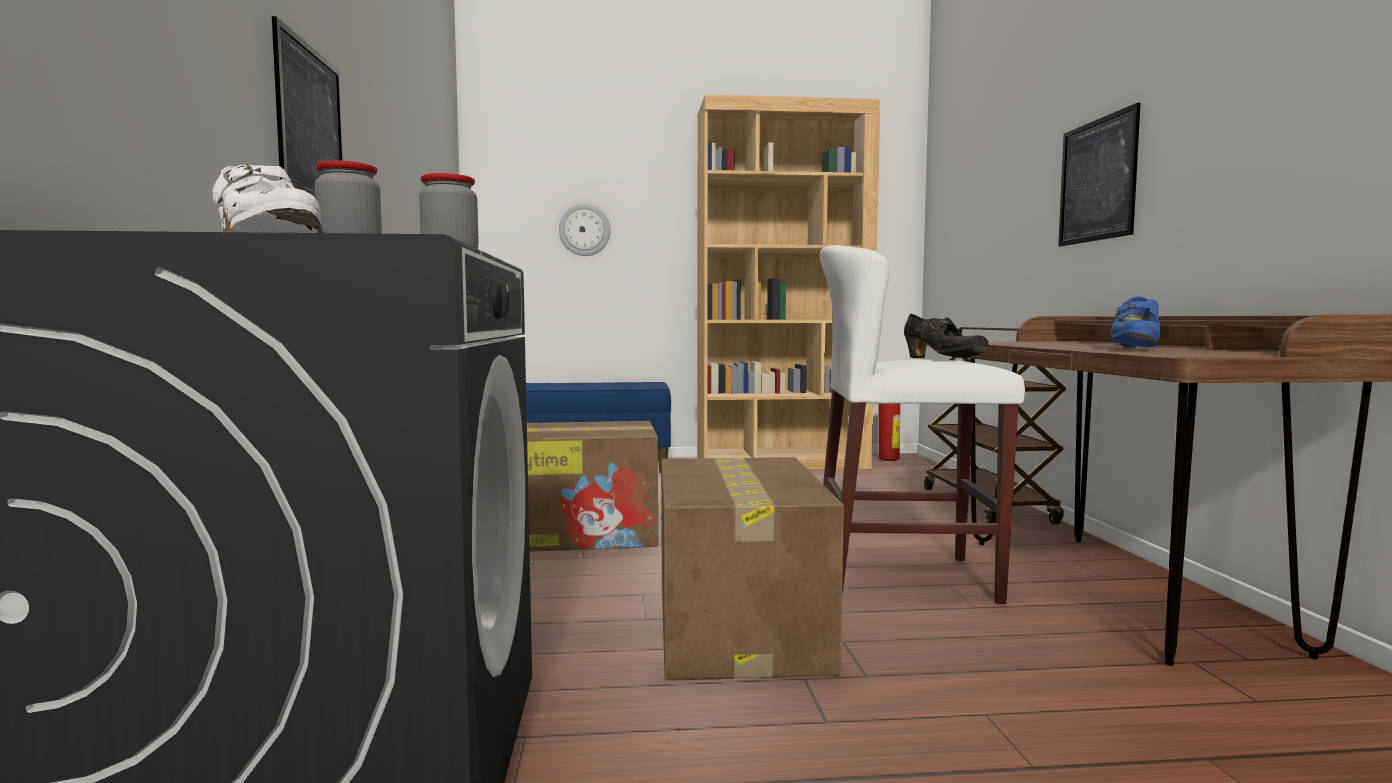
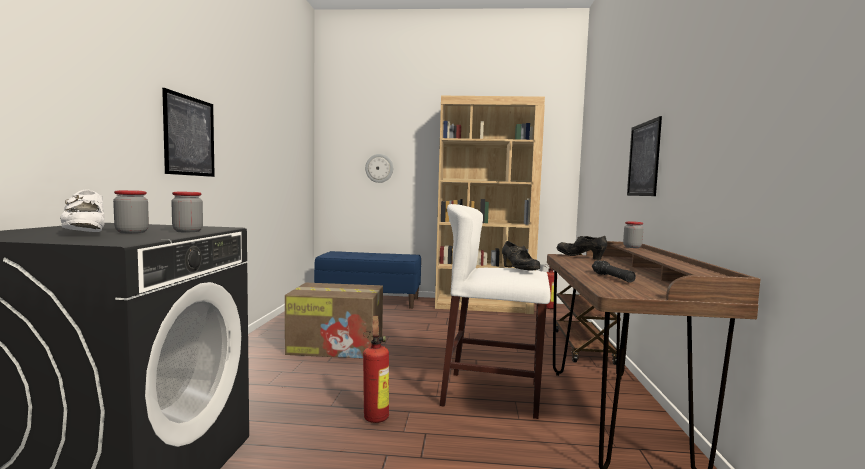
camera: 10 degrees right, 0 degrees up
(738, 626) = (376, 416): cardboard box -> fire extinguisher
(1017, 341) = (580, 257): none -> black shoe
(1102, 319) = (632, 247): none -> jar
(1135, 349) = (612, 278): blue shoe -> black flashlight

